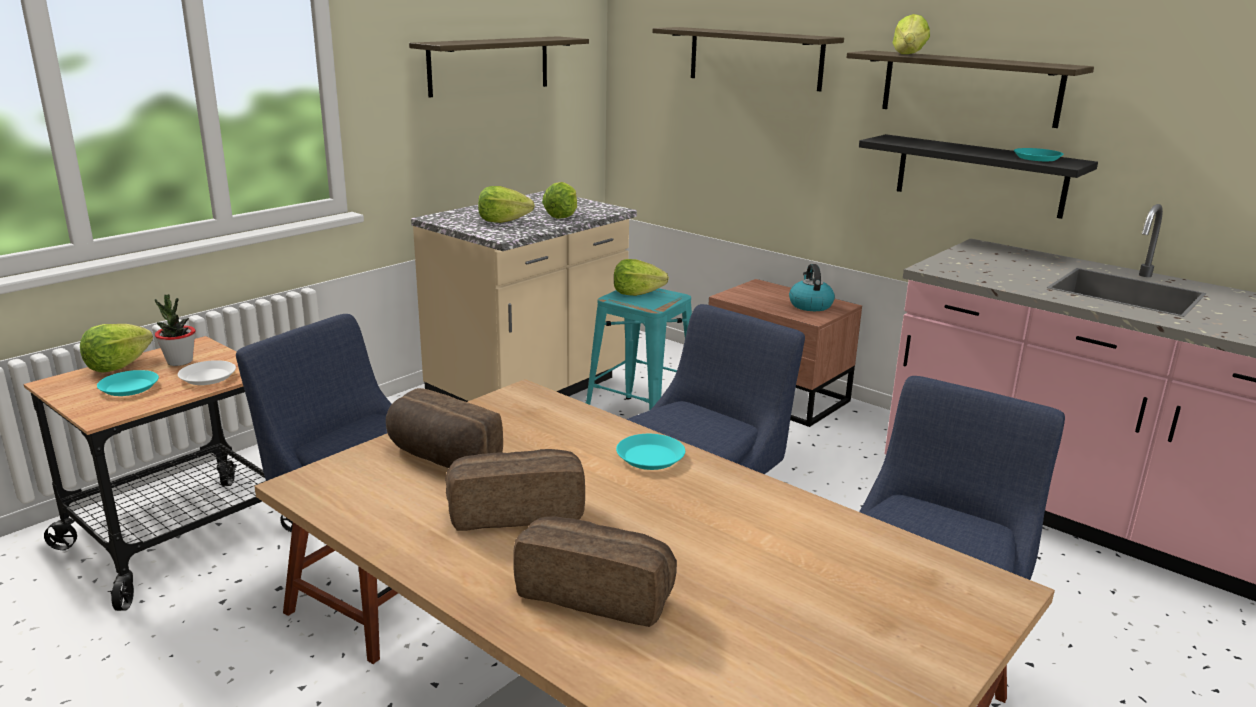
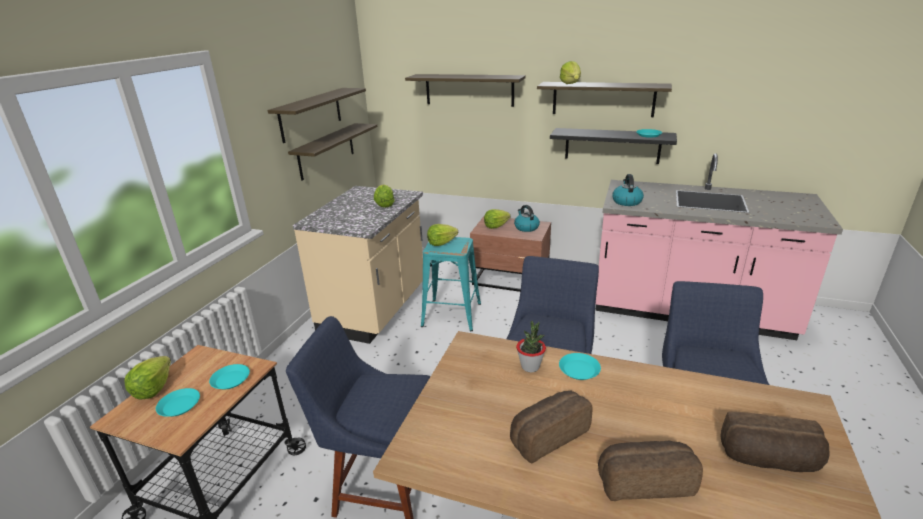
camera: 20 degrees left, 5 degrees up
(180, 361) = (198, 372): potted plant -> potted plant (530, 367)
(208, 377) = (231, 379): white plate -> turquoise plate
(441, 458) = (467, 408): bread -> bread (769, 460)
(503, 221) = (353, 216): lettuce -> lettuce (496, 226)
(510, 128) = (326, 151): none -> shelf
(958, 268) = (626, 201): none -> kettle

